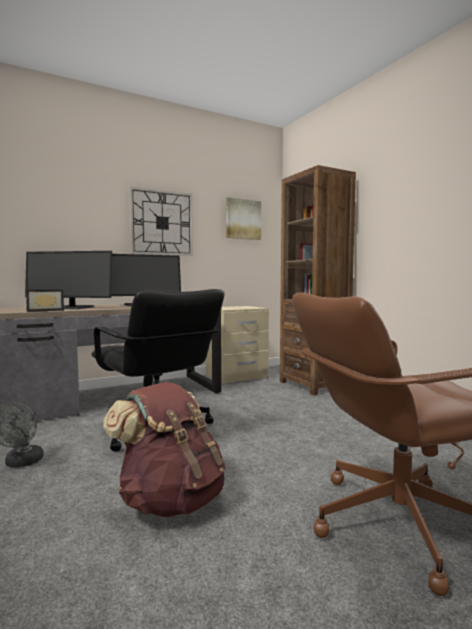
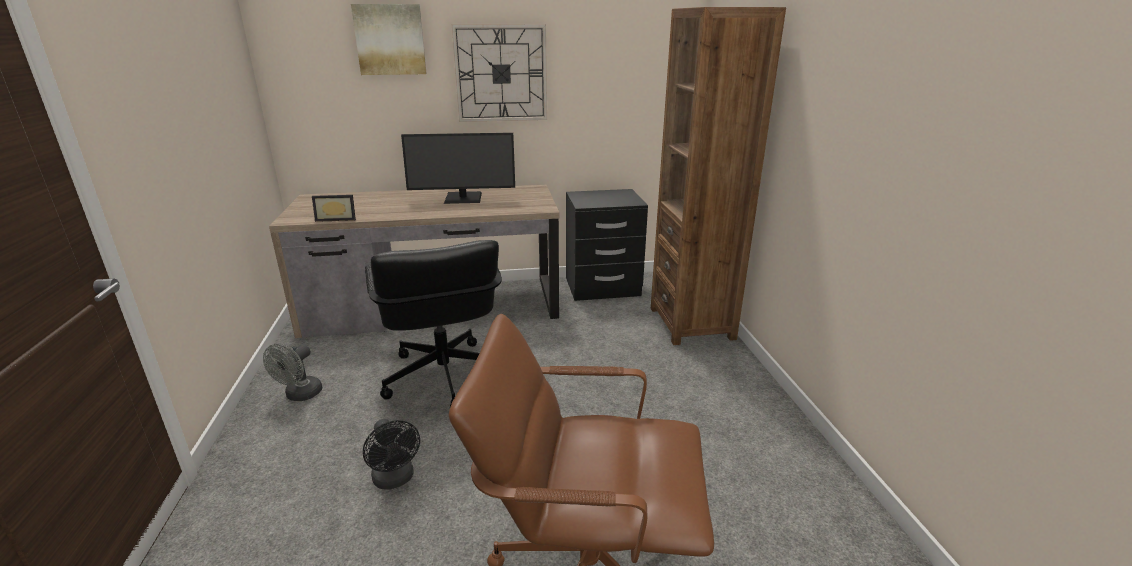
camera: 20 degrees right, 20 degrees up
(72, 308) = (375, 207): monitor -> none
(170, 500) = (395, 480): brown backpack -> black fan
(236, 376) = (602, 288): beige nightstand -> black nightstand
(243, 219) = (631, 56): picture -> picture (390, 40)

